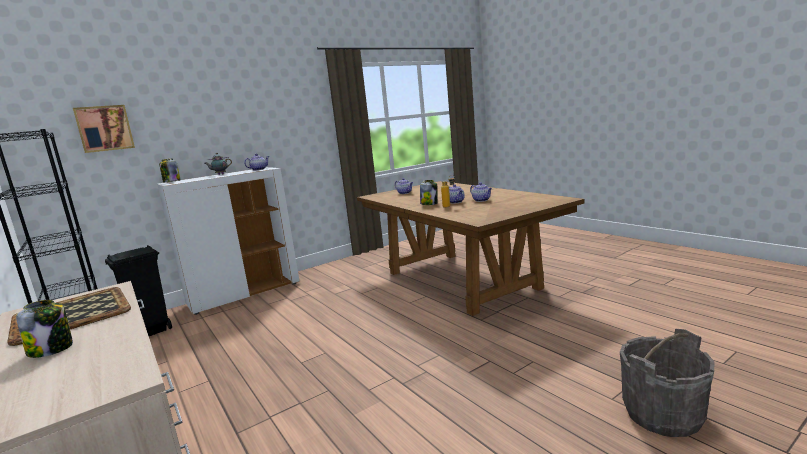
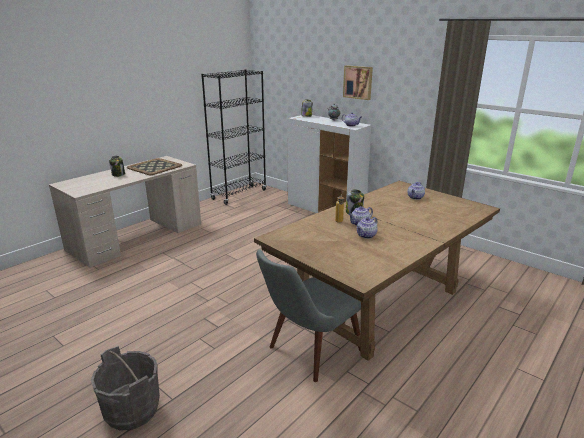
camera: 75 degrees right, 10 degrees up
(104, 128) = (291, 71): picture -> picture (358, 82)
(151, 332) = (266, 200): black trash can -> none
(537, 311) = (307, 353): none -> grey chair

